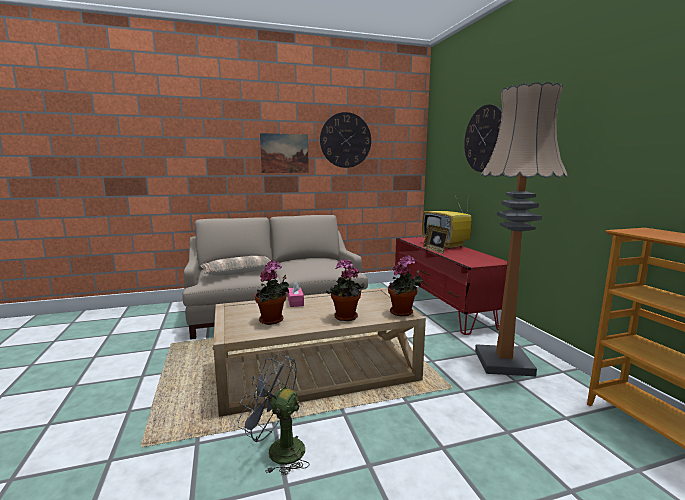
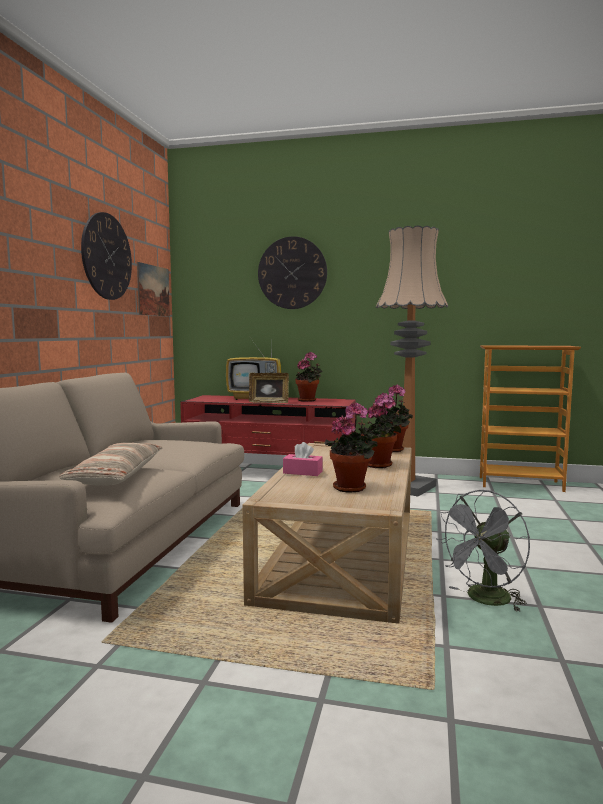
camera: 60 degrees left, 5 degrees down
(284, 153) = (41, 267): picture -> picture (153, 290)
(470, 255) = (308, 400): none -> potted plant

